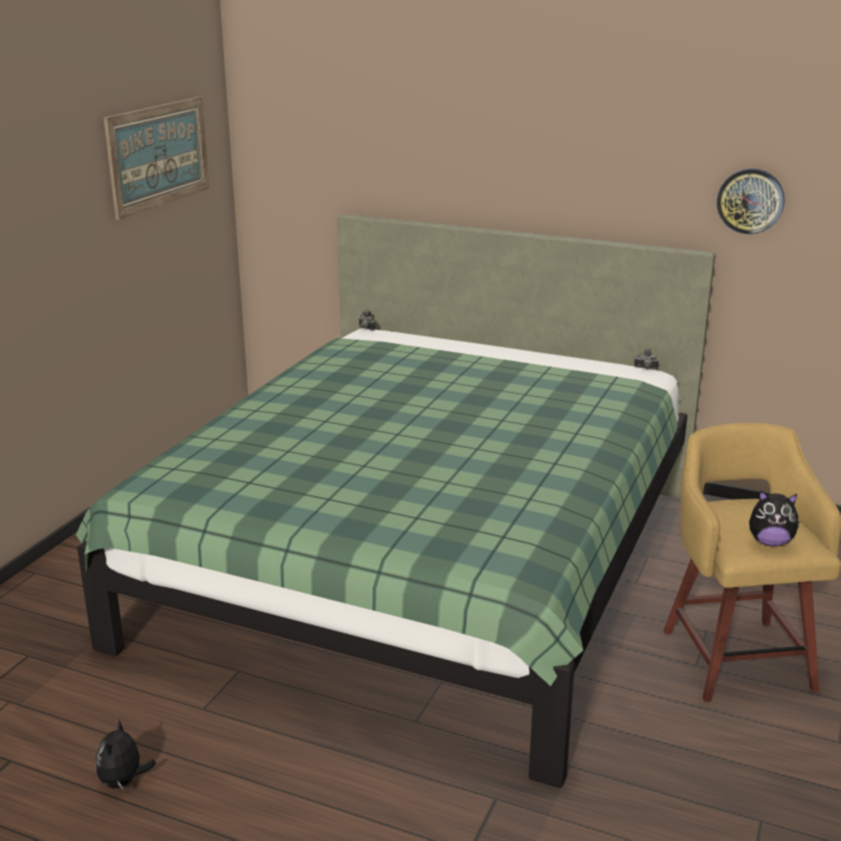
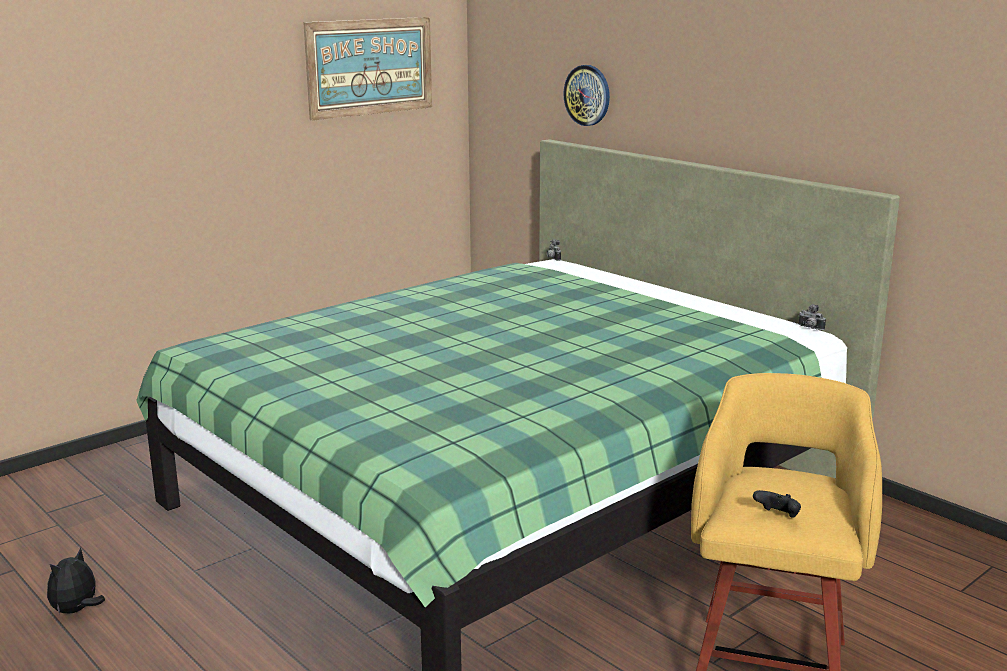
camera: 25 degrees right, 5 degrees down
(750, 201) = (943, 134): wall clock -> wall clock (587, 95)
(770, 542) = (777, 516): plush toy -> black game controller

